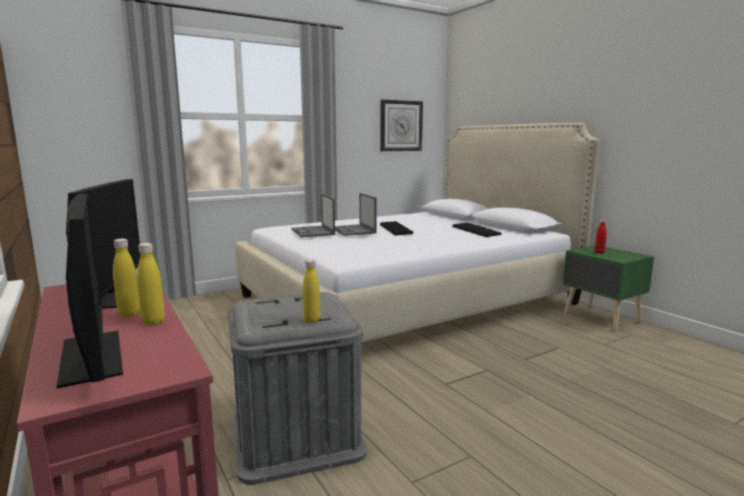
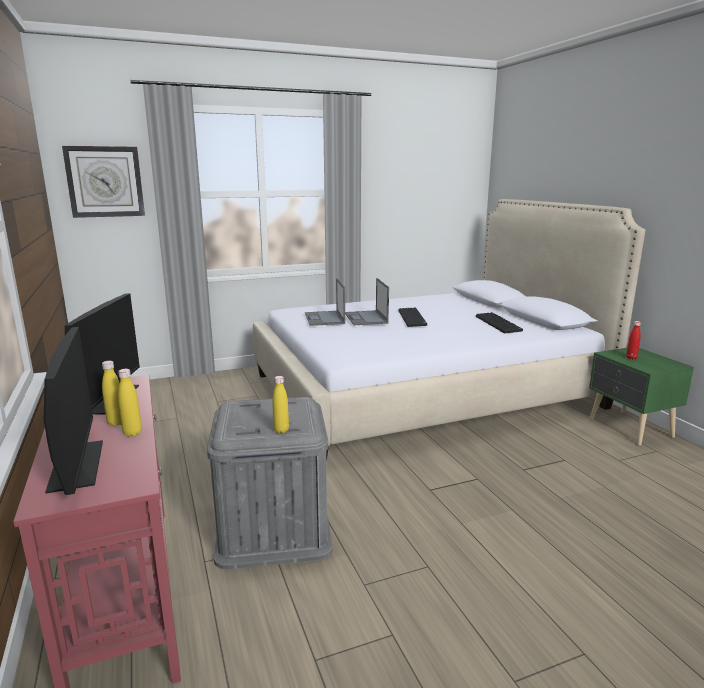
camera: 10 degrees right, 5 degrees up
(401, 126) = (436, 197): wall clock -> wall clock (105, 182)

